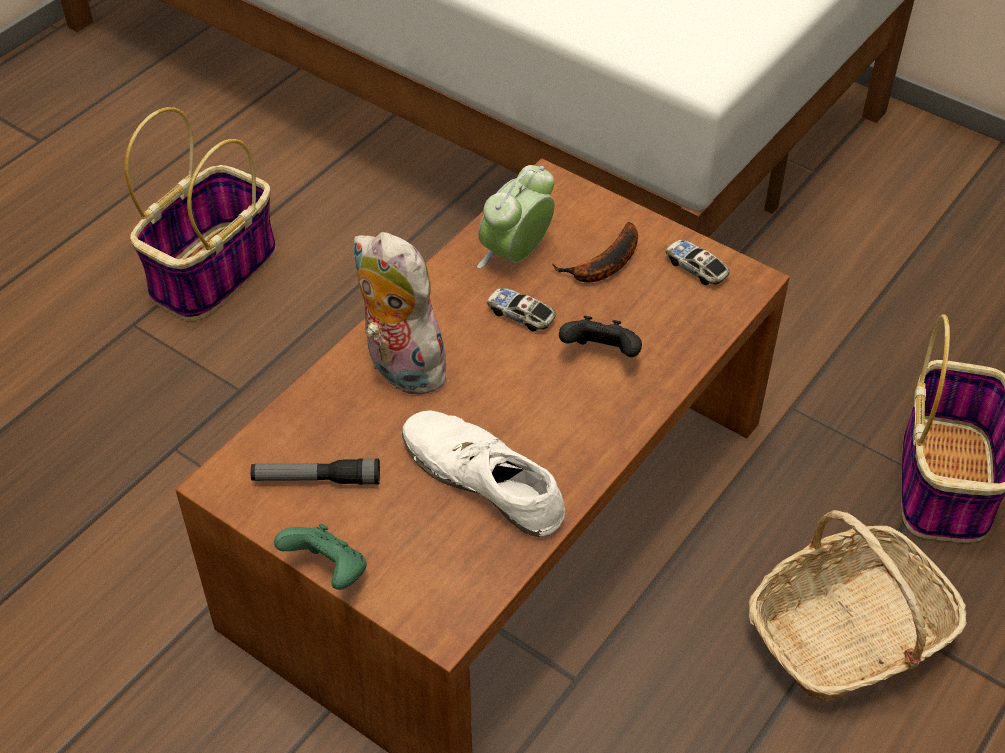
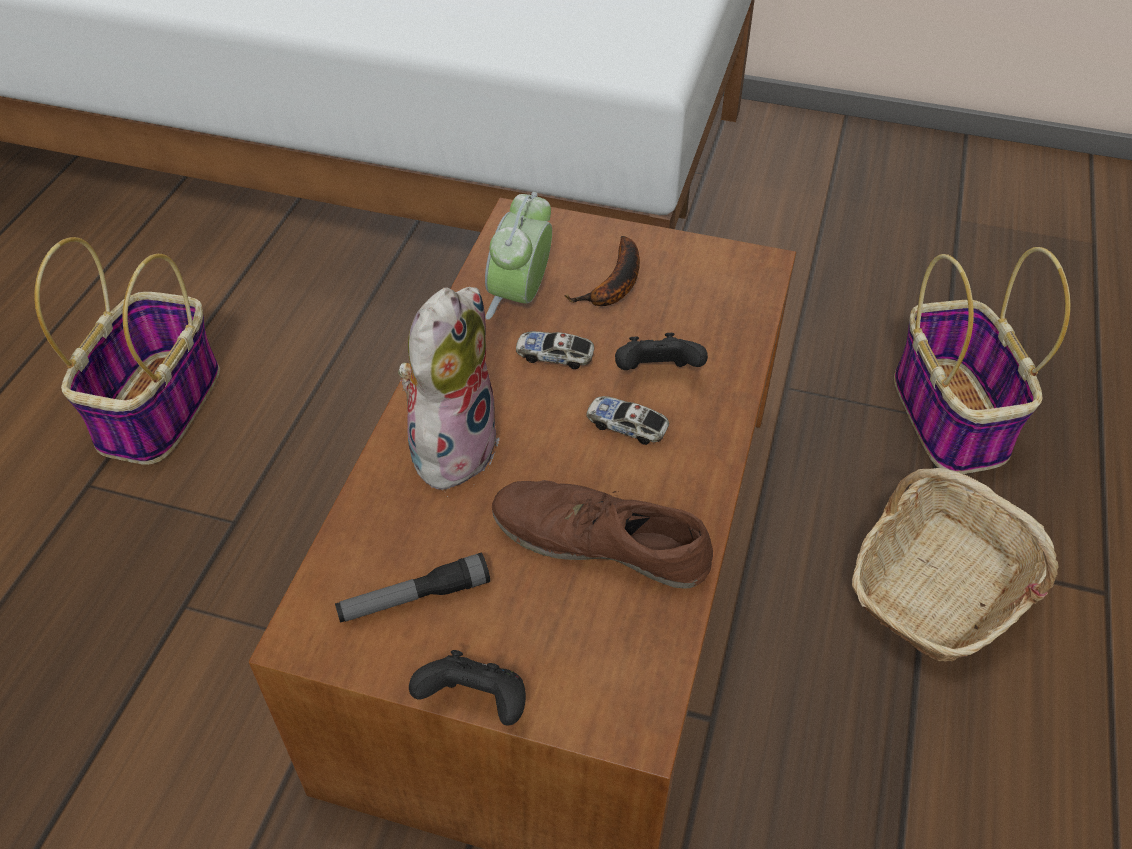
camera: 20 degrees left, 0 degrees up
(328, 571) = (476, 703): green game controller -> black game controller
(399, 368) = (452, 445): plush toy -> plush toy turned 90 degrees clockwise
(483, 480) = (600, 542): white shoe -> brown shoe
(696, 268) = (705, 266): toy car -> toy car (626, 426)

